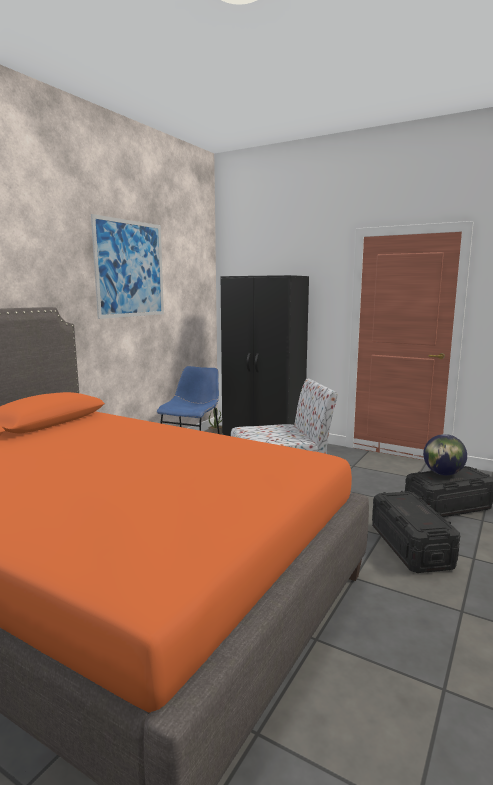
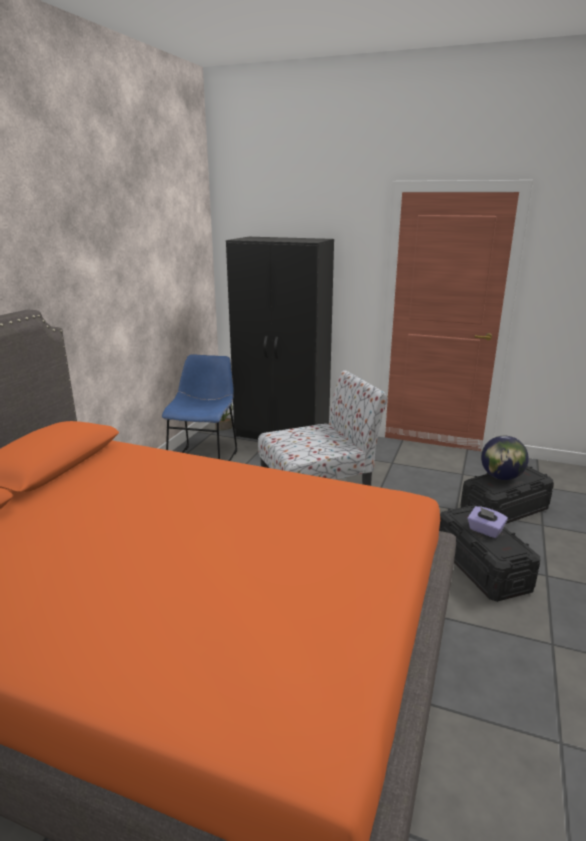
camera: 10 degrees left, 10 degrees up
(130, 269) = (117, 240): picture -> none
(412, 509) = (485, 530): none -> purple tissue box

